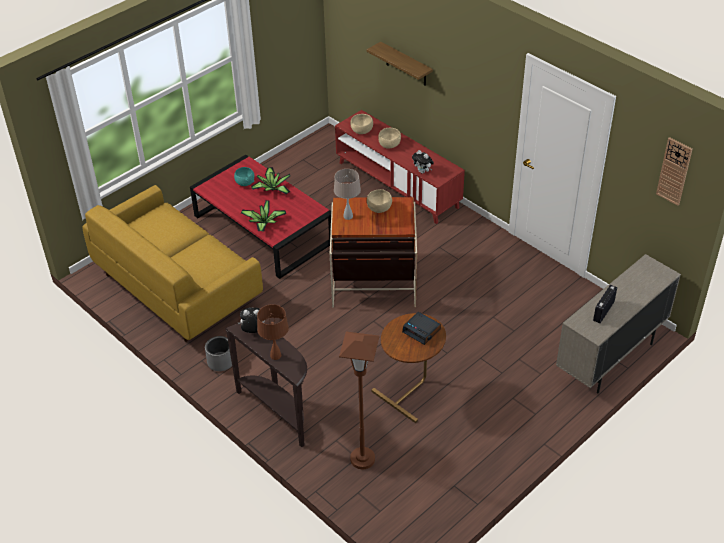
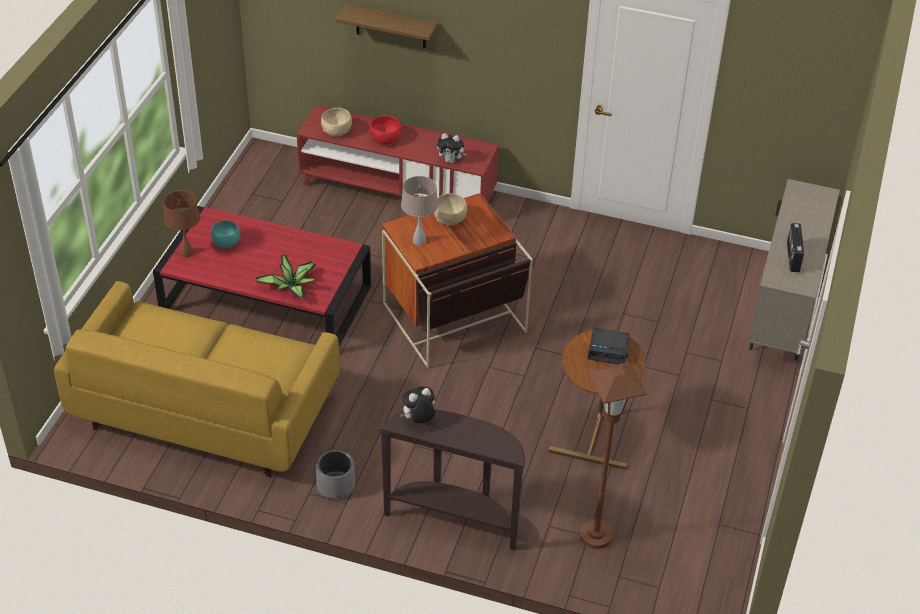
camera: 30 degrees left, 0 degrees up
(271, 189) = (268, 240): potted plant -> none
(275, 355) = (470, 440): brown table lamp -> brown table lamp (186, 253)
(389, 145) = (385, 139): beige bowl -> red bowl
(674, 171) = (820, 67): wall clock -> none

